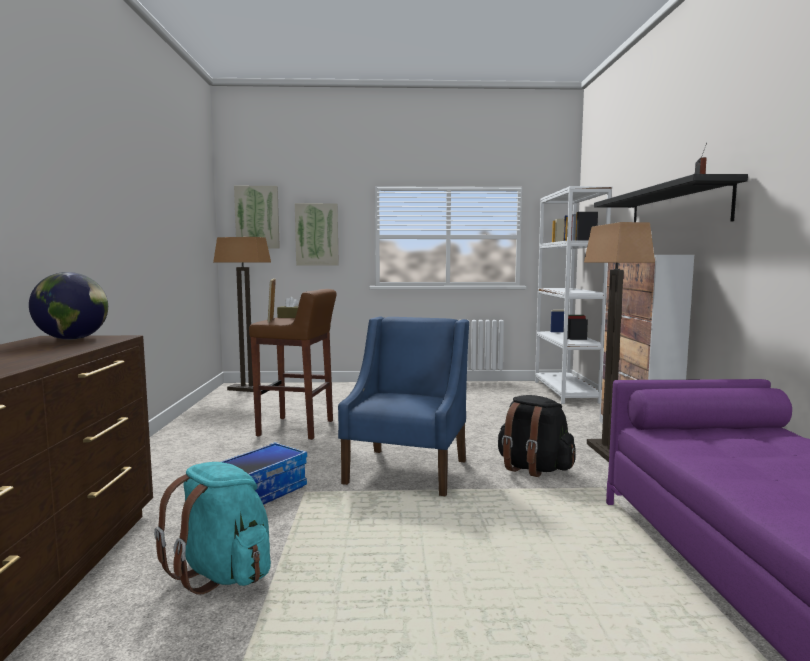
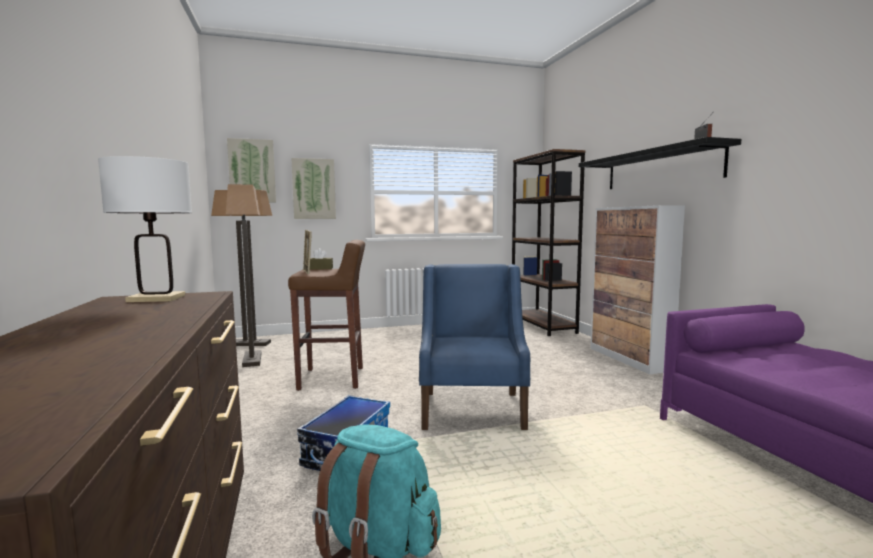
camera: 15 degrees left, 0 degrees up
(73, 339) = (157, 298): globe -> white table lamp
(533, 468) = (576, 395): black backpack -> none
(565, 392) = (542, 326): white bookcase -> brown bookcase
(607, 452) = (620, 374): floor lamp -> floor lamp (252, 360)

